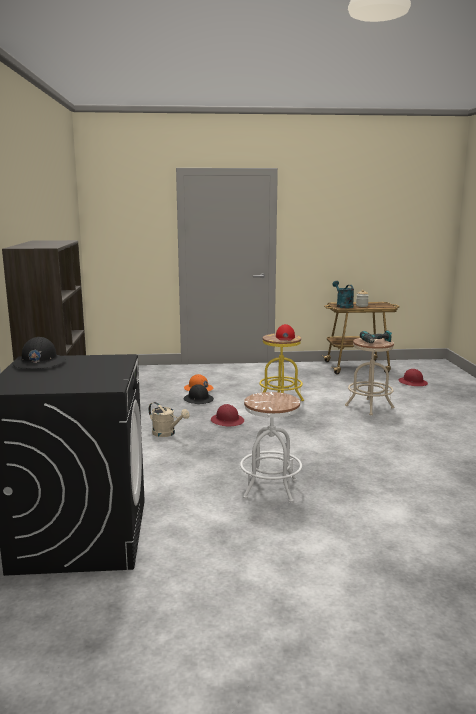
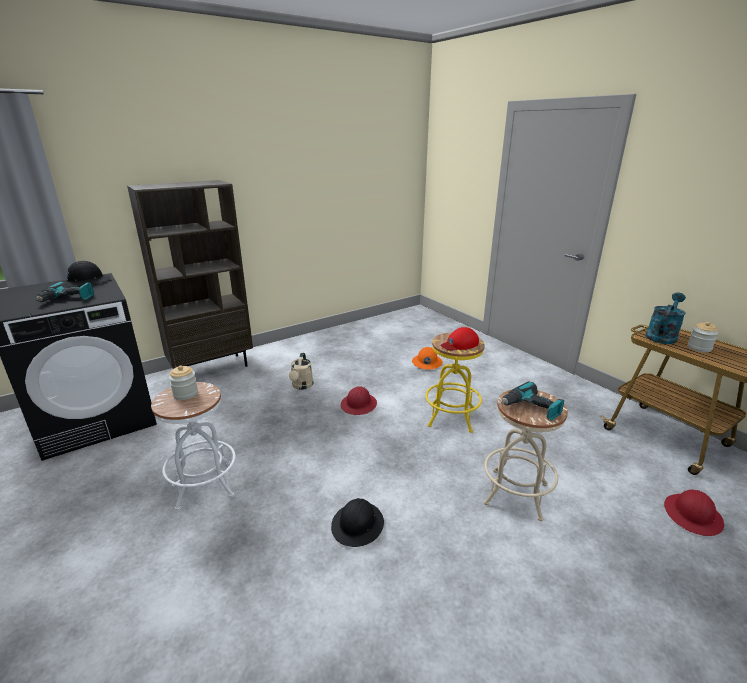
camera: 60 degrees right, 10 degrees up
(97, 369) = (67, 299): none -> power drill
(198, 399) = (398, 372): black hard hat -> black hard hat (358, 525)
(265, 400) = (185, 394): none -> jar

